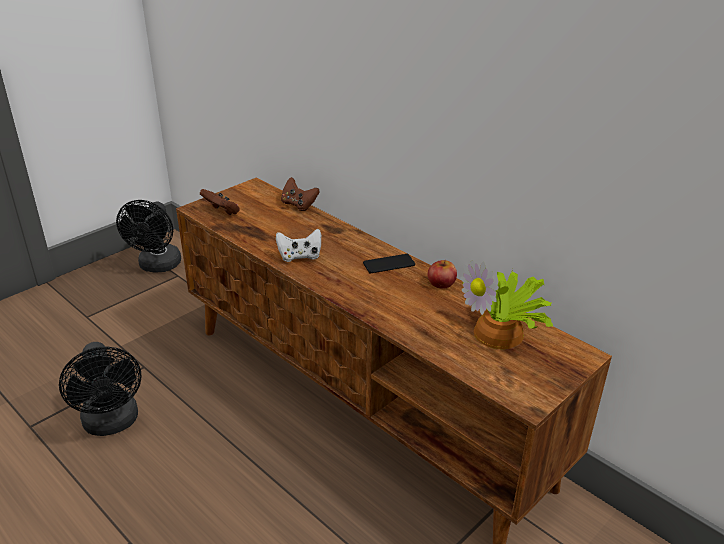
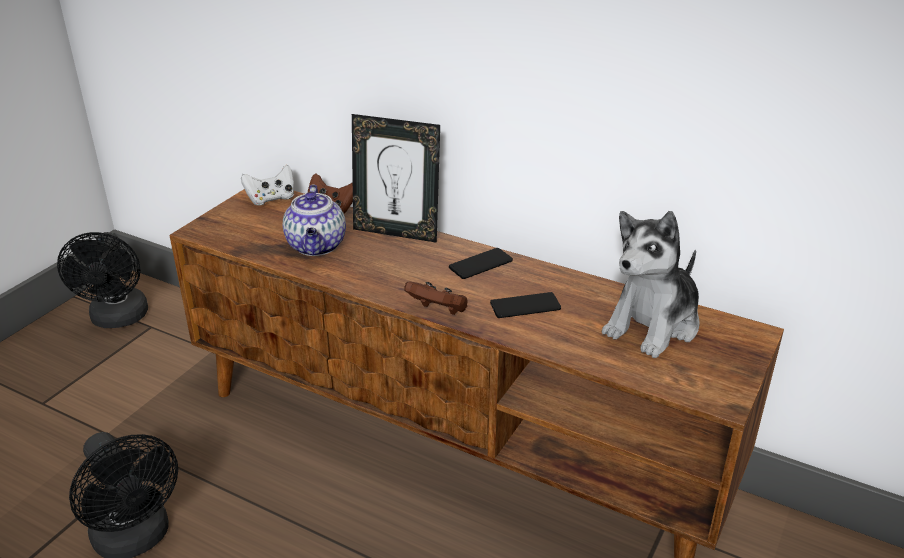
camera: 15 degrees left, 0 degrees up
(222, 212) = (235, 231): brown game controller -> brown game controller (439, 311)
(274, 232) = (317, 246): none -> teapot
(300, 256) = (365, 272): white game controller -> white game controller (271, 199)
(337, 230) = (396, 232): none -> picture frame
(407, 301) = (525, 306): none -> phone
(441, 283) = (554, 277): apple -> none
(502, 333) = (653, 325): potted plant -> plush toy

